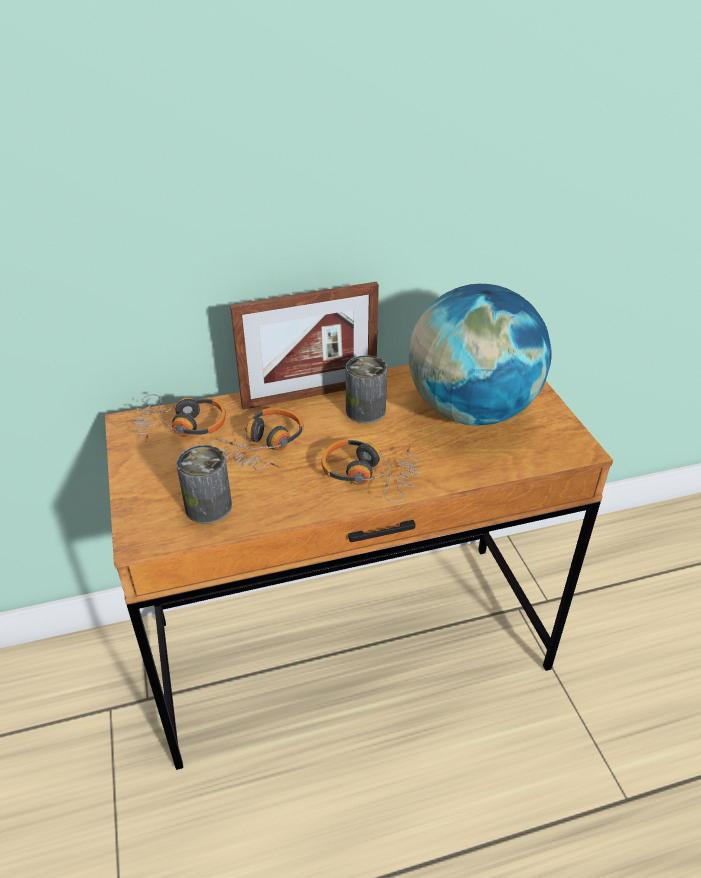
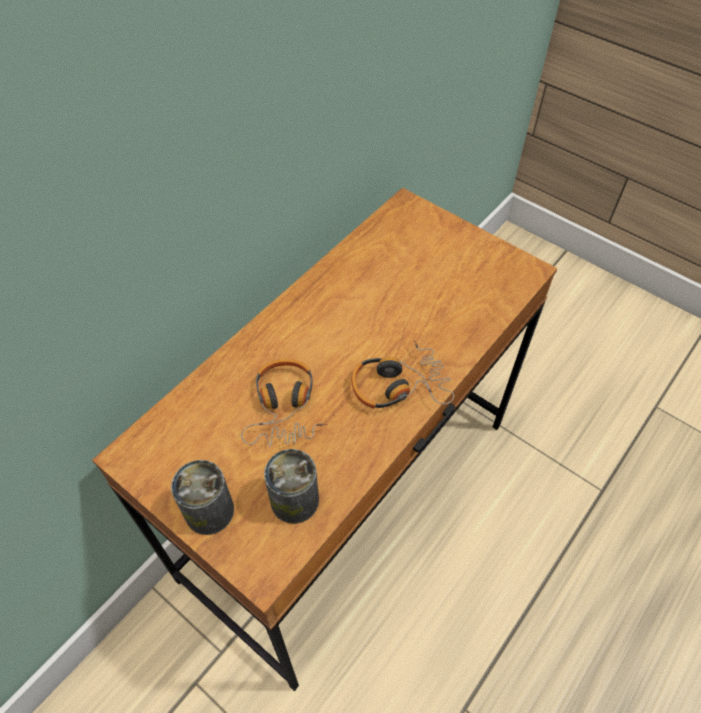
camera: 35 degrees left, 15 degrees up
(181, 425) = (185, 429): headphones -> none
(310, 395) = (275, 328): picture frame -> none
(365, 411) = (338, 320): can -> can (209, 511)
(471, 411) = (422, 274): globe -> none

